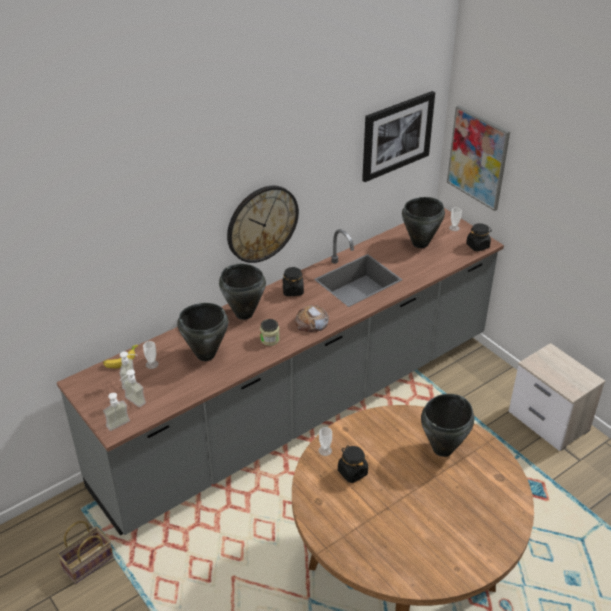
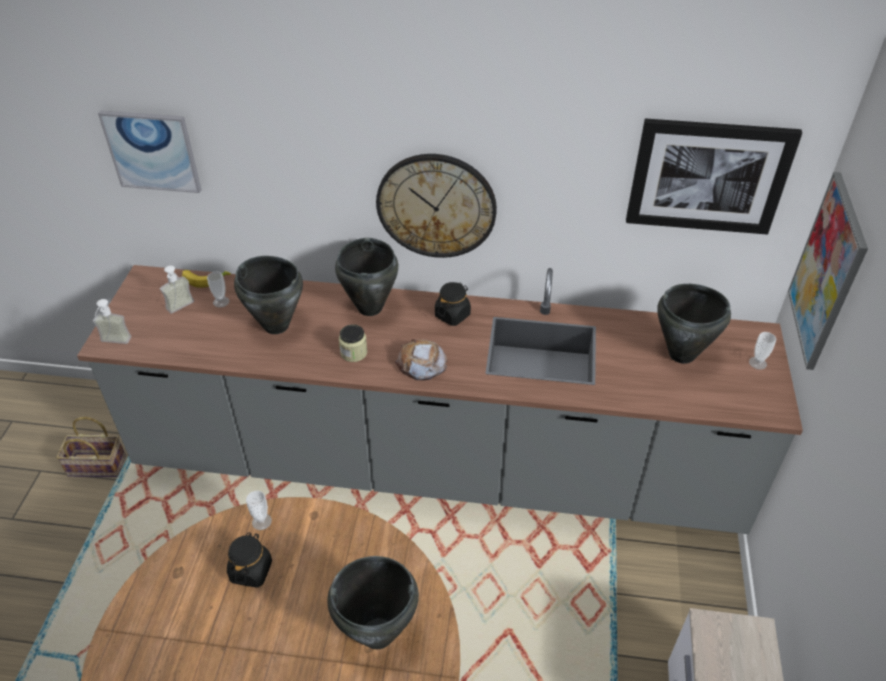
camera: 45 degrees right, 5 degrees up
(74, 276) = (152, 151): none -> picture
(131, 403) = (153, 327): soap dispenser -> none
(477, 246) = (759, 407): black jar -> none

